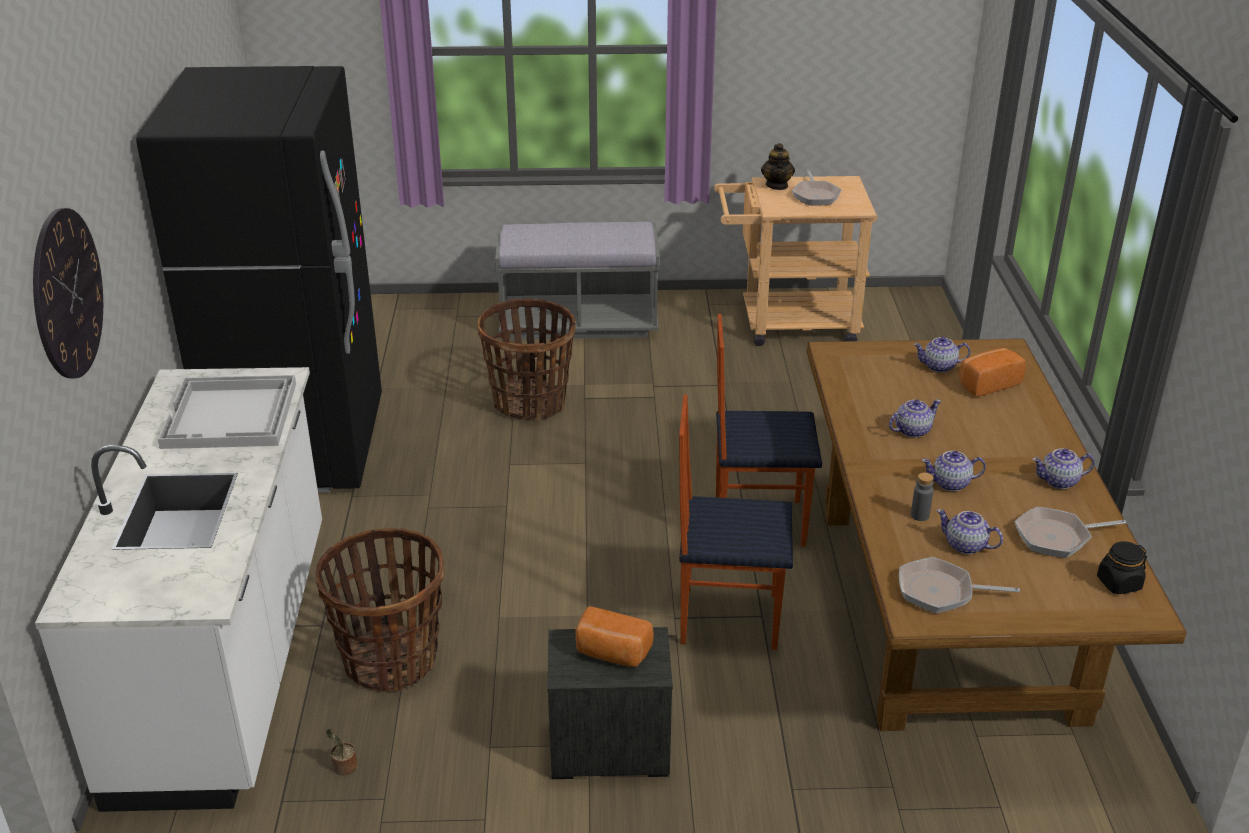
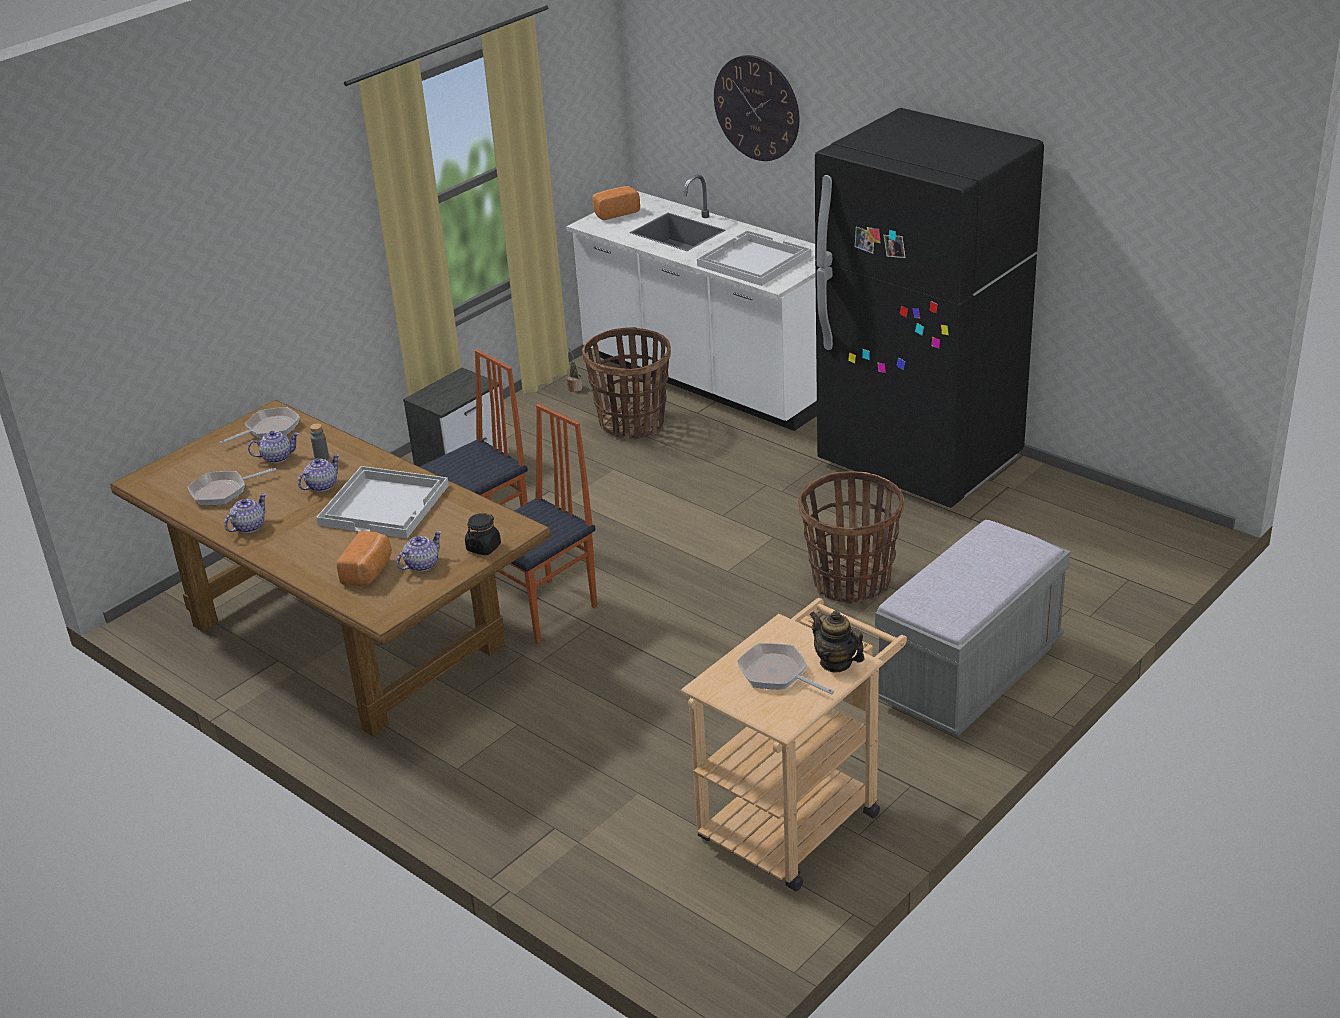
camera: 135 degrees right, 0 degrees up
(612, 653) = (452, 392): bread -> bread (615, 212)
(912, 430) = (385, 504): teapot -> white tray
(1057, 537) = (223, 491): frying pan -> frying pan turned 150 degrees counterclockwise
(1118, 583) = (166, 486): black jar -> black jar (483, 547)

